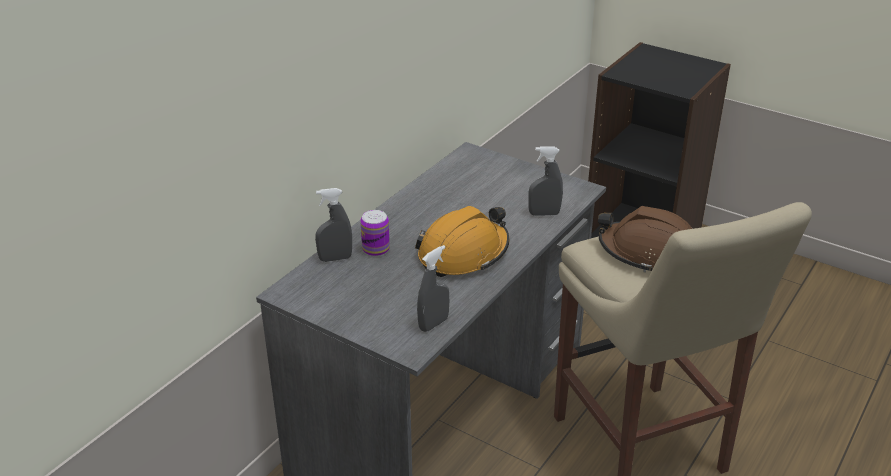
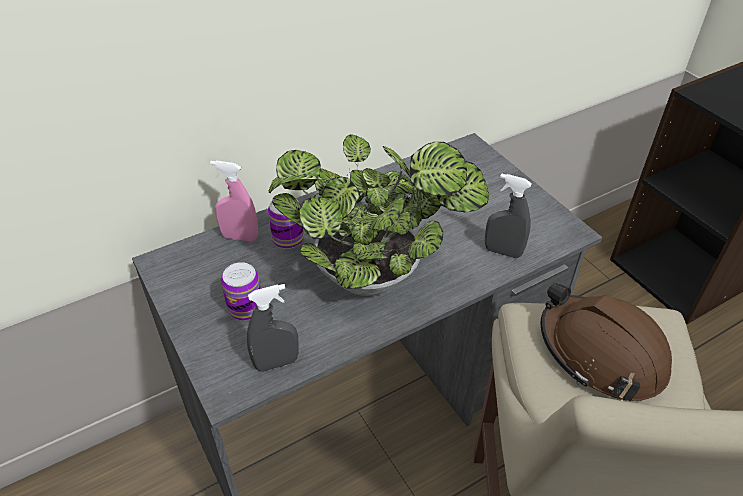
camera: 25 degrees right, 10 degrees up
(335, 258) = (240, 237): grey spray bottle -> pink spray bottle
(381, 300) = (245, 308): none -> can
(463, 254) = (375, 276): orange hard hat -> potted plant

